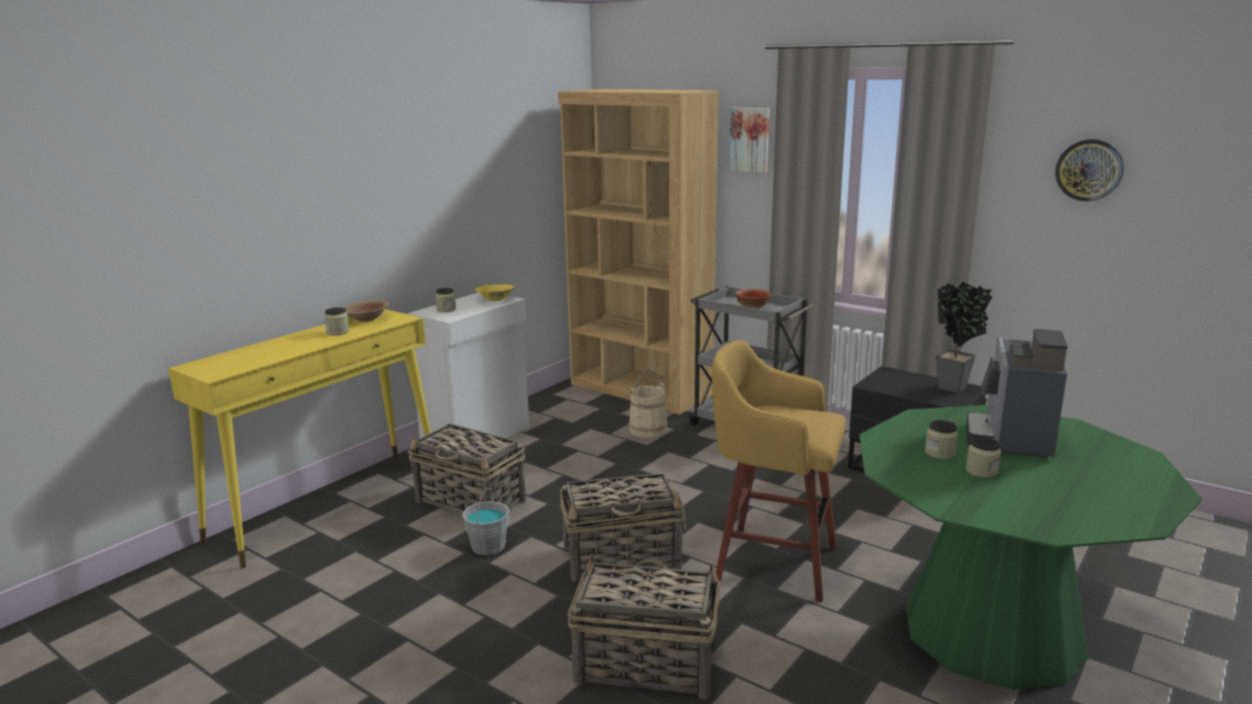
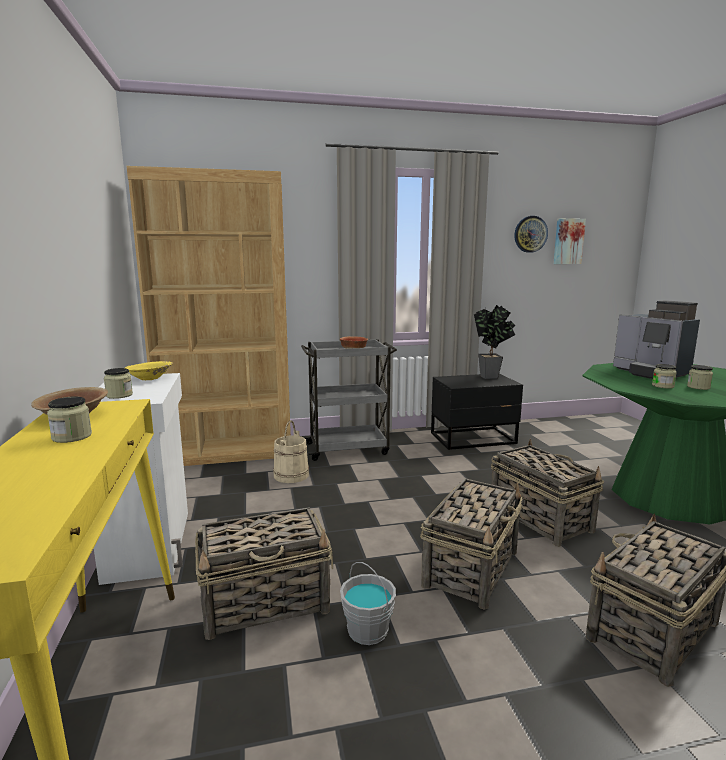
camera: 50 degrees left, 5 degrees down
(750, 139) = (306, 222): picture -> picture (568, 241)
(772, 562) = (539, 518): yellow stool -> basket

